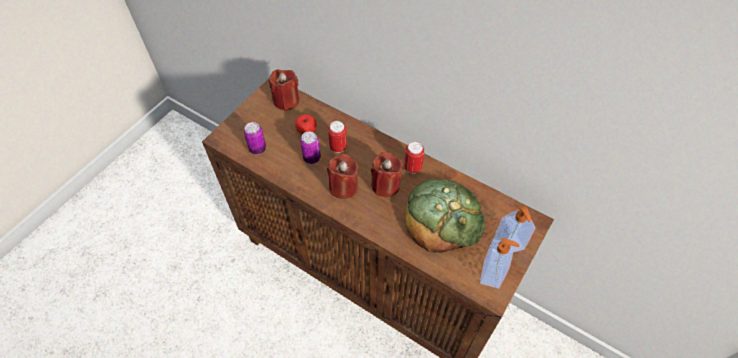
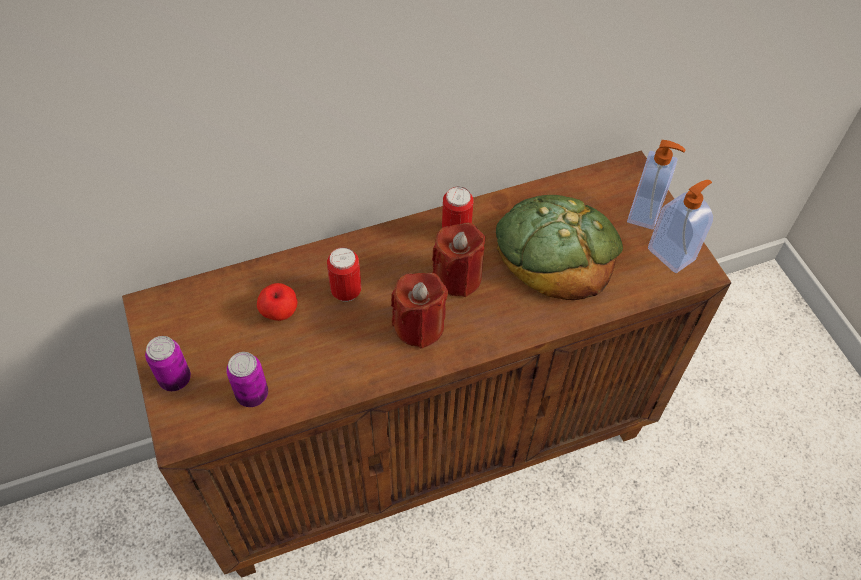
camera: 55 degrees left, 0 degrees up
(286, 100) = (195, 304): red candle -> none
(312, 158) = (335, 334): can -> can (175, 379)

